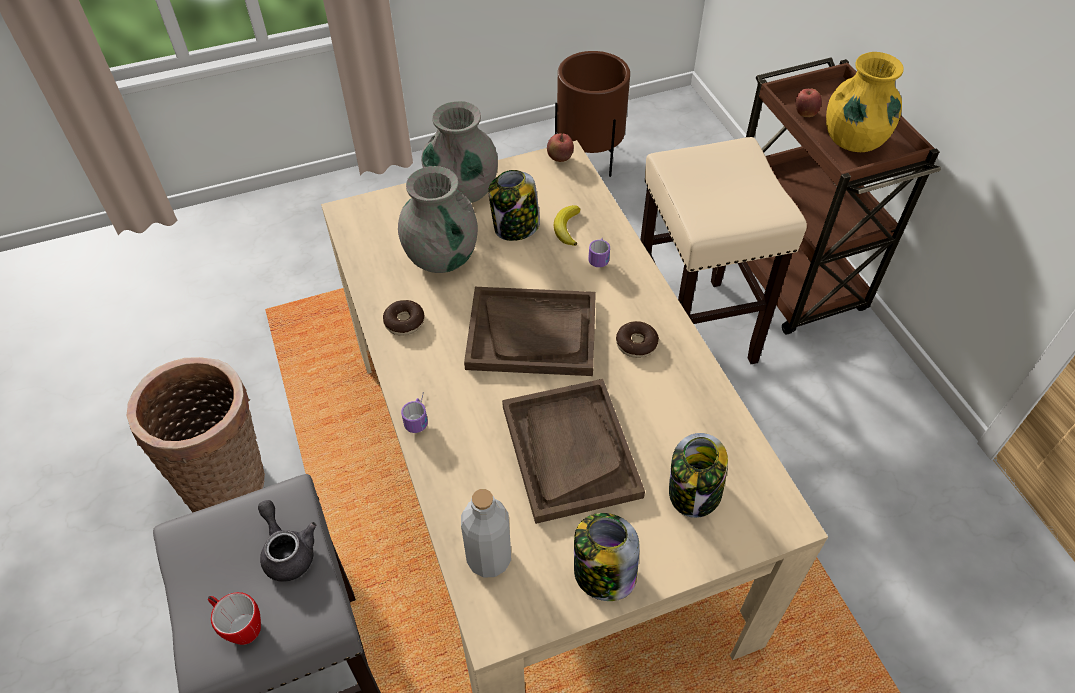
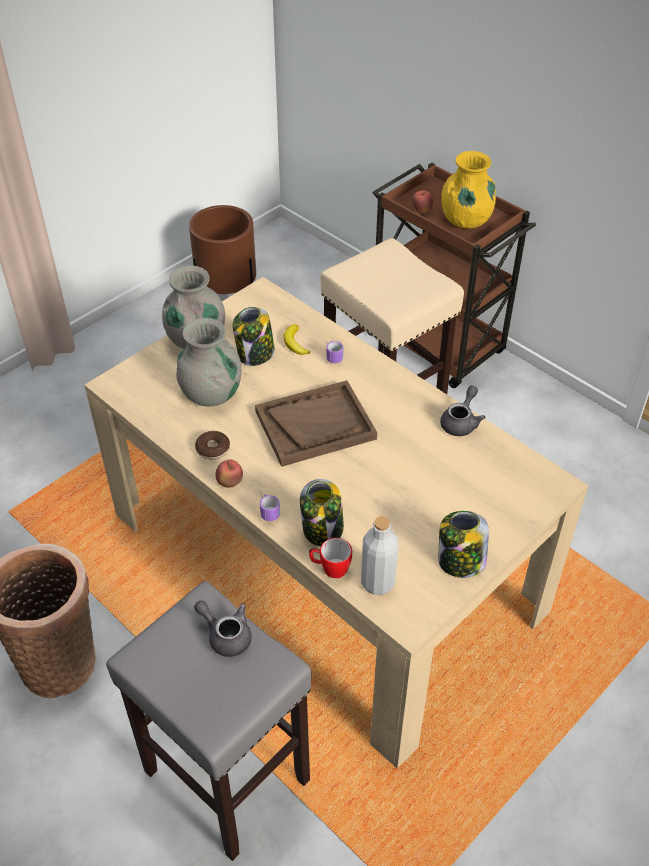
camera: 25 degrees left, 5 degrees down
(239, 625) = (224, 696): mug -> mug (330, 568)
(560, 159) = (258, 294): apple -> apple (230, 483)
(570, 451) = (391, 493): brown tray -> none
(636, 344) = (394, 407): donut -> none
(694, 493) = (490, 490): jar -> jar (323, 529)
(707, 391) = (461, 422): none -> grey teapot

